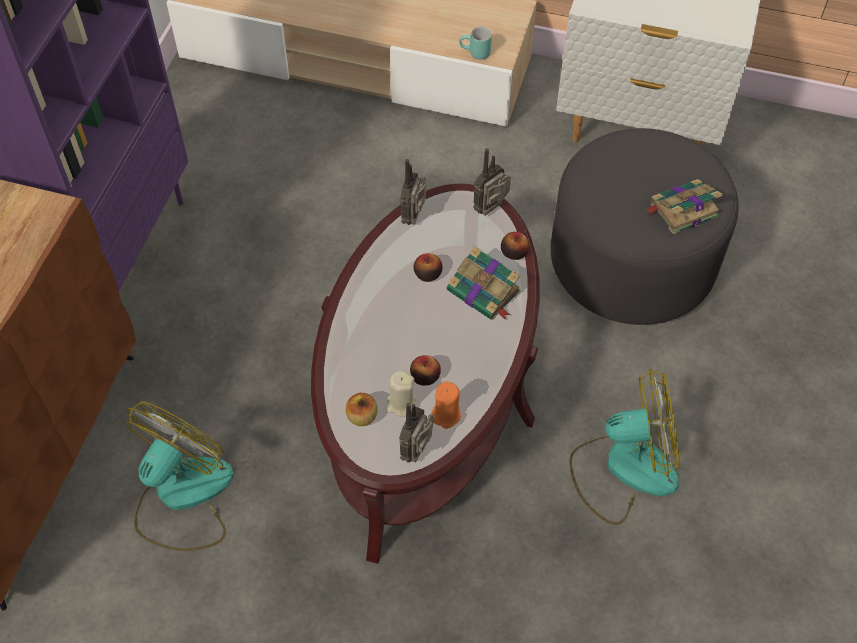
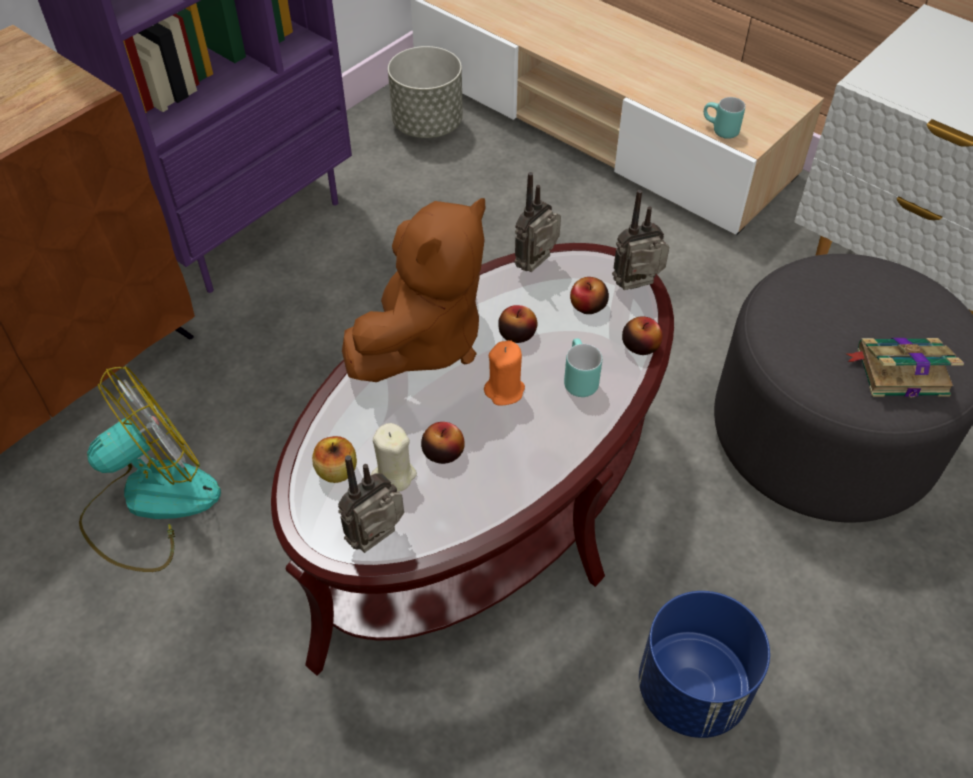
camera: 25 degrees right, 5 degrees down
(218, 107) = (428, 125): none -> grey planter
(366, 303) = (423, 341): none -> brown plush toy
(446, 414) = (442, 509): orange candle -> orange candle (505, 390)
(464, 235) = (588, 306): none -> apple
(485, 292) = (576, 379): book -> turquoise mug
(623, 468) = (691, 688): fan -> blue planter

